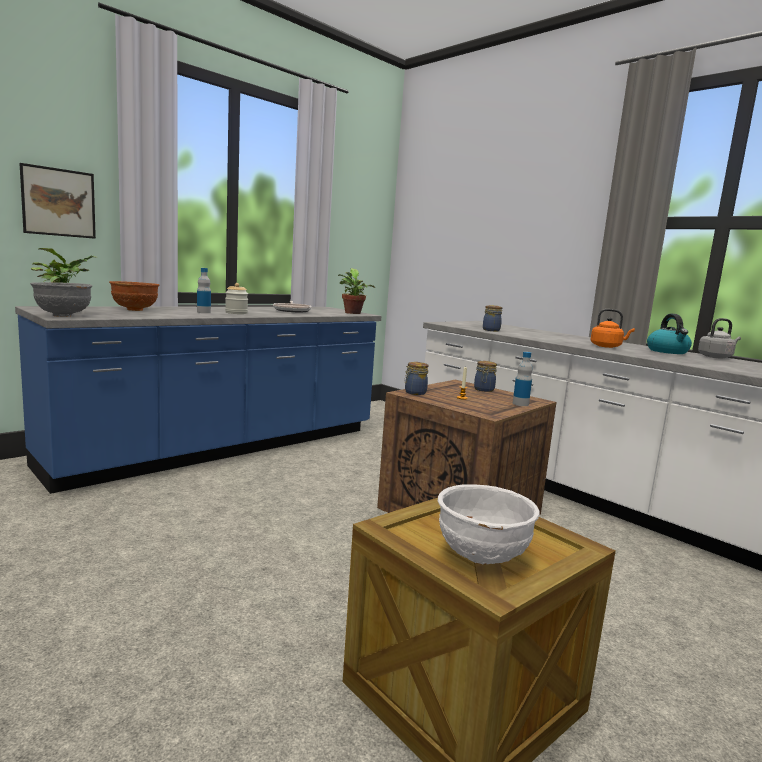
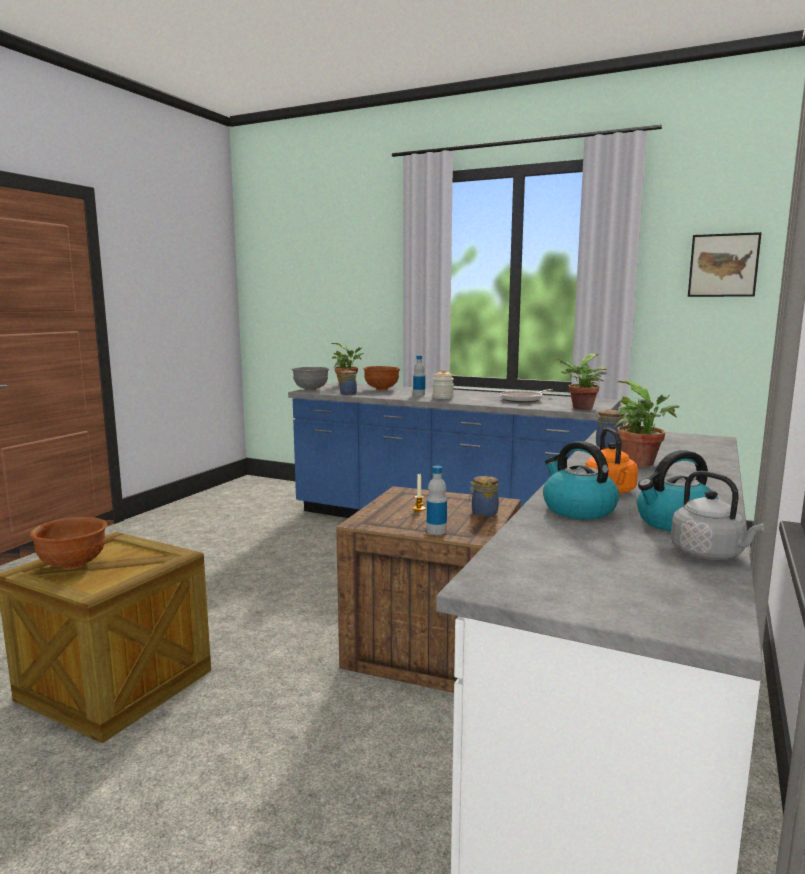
camera: 70 degrees right, 0 degrees up
(59, 202) = (375, 307): picture -> picture (723, 265)
(414, 392) = (408, 493): jar -> jar (347, 394)
(482, 557) = (73, 566): white bowl -> brown bowl
(542, 335) = (642, 464): none -> potted plant
(647, 354) = (577, 509): none -> kettle

